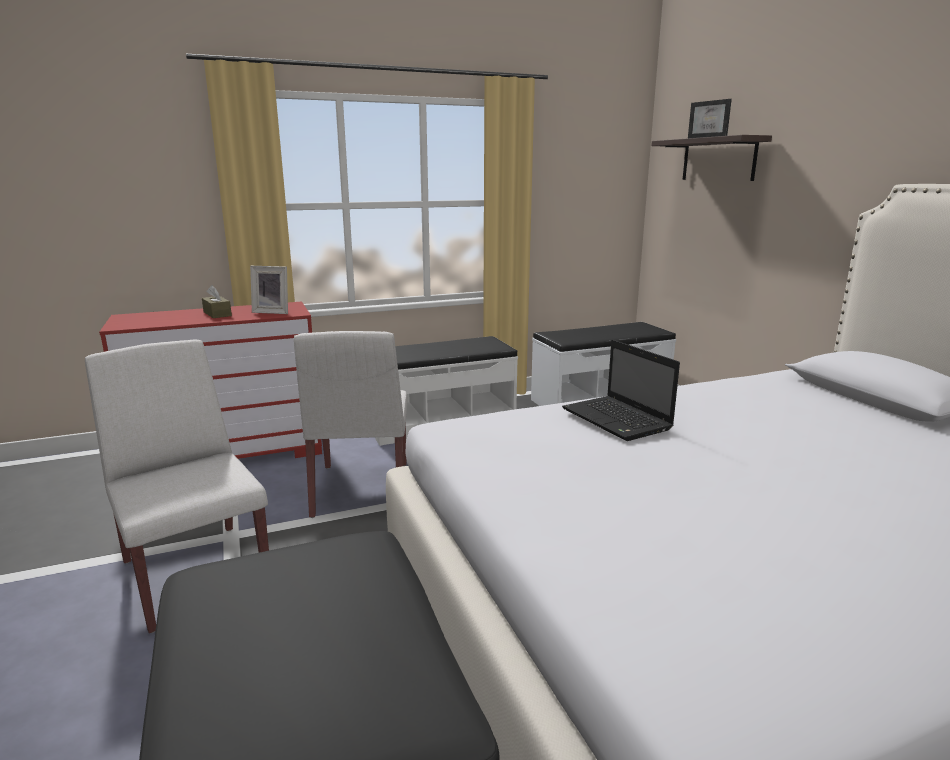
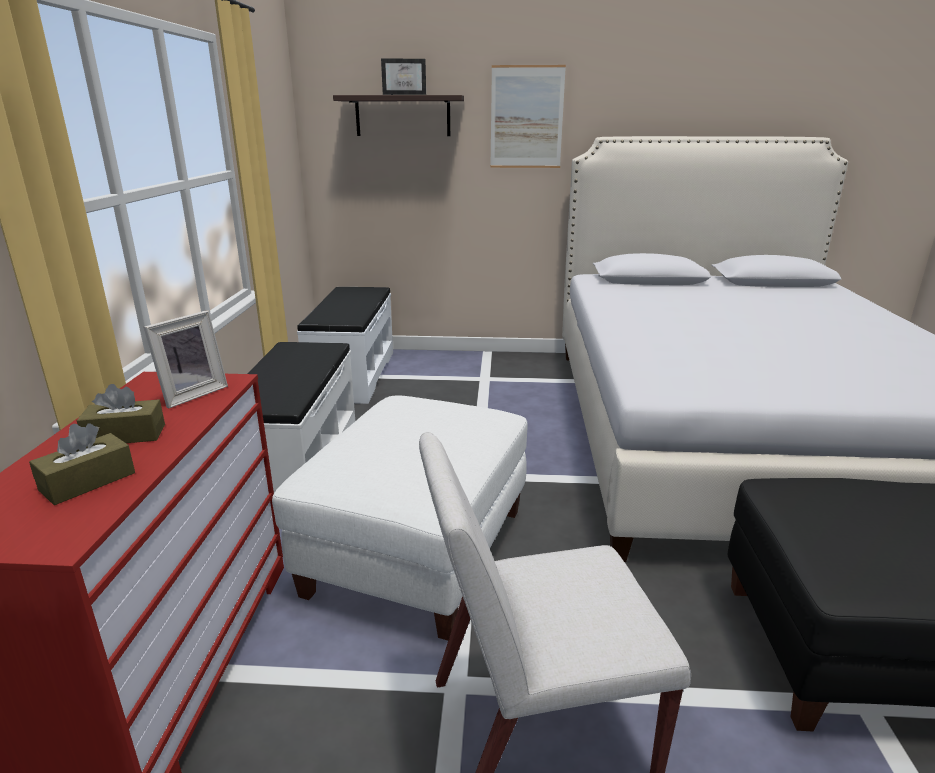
camera: 65 degrees left, 5 degrees up
(169, 319) = (88, 481): none -> brown tissue box
(361, 490) = (418, 552): white chair -> white ottoman
(618, 420) = (670, 336): laptop -> none
(832, 159) = (526, 117): none -> picture

